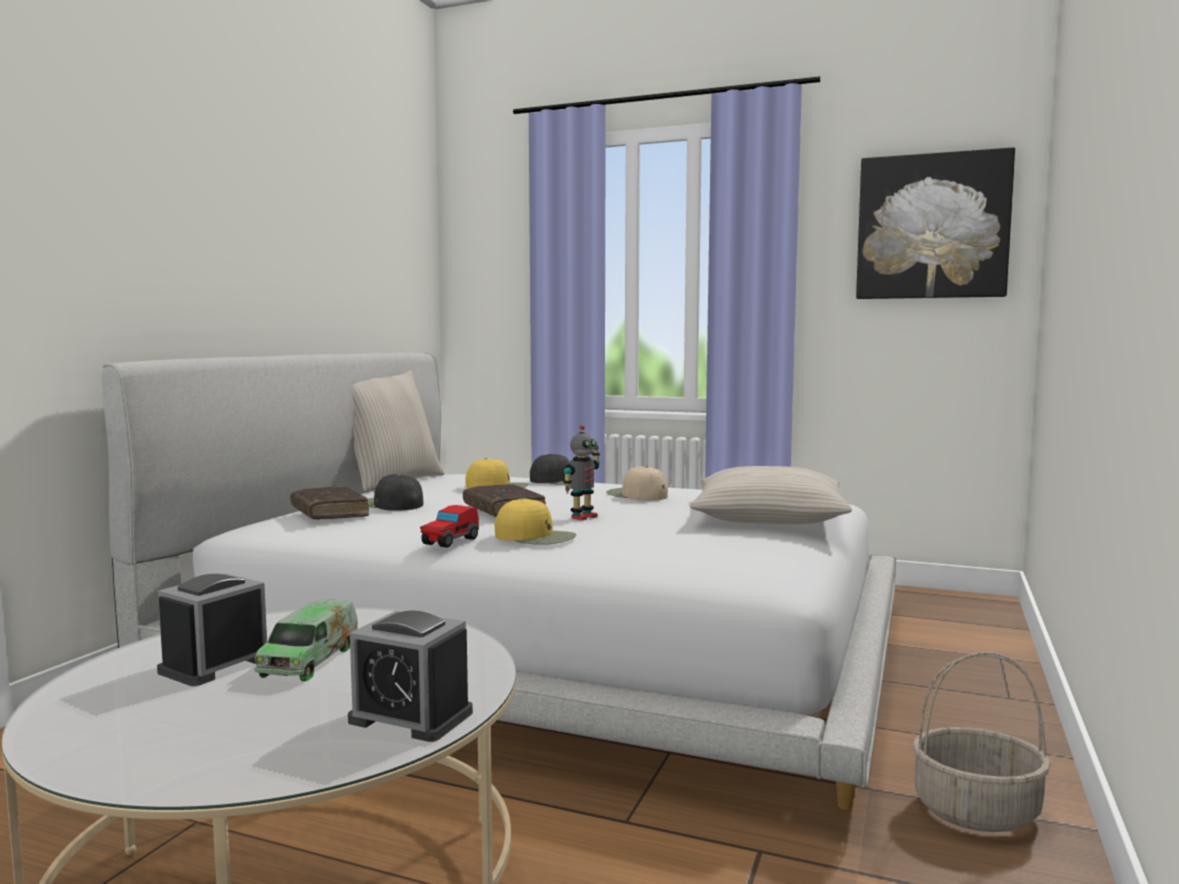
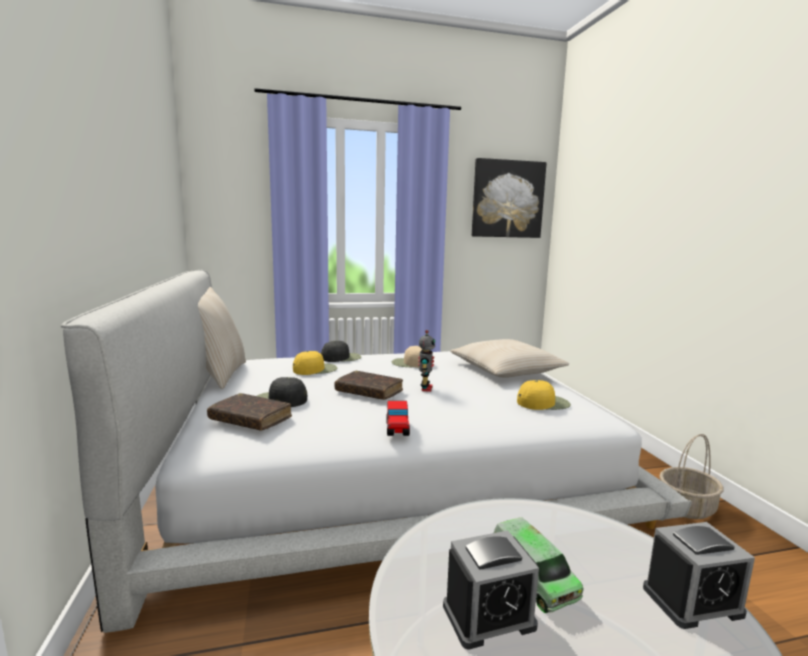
camera: 35 degrees left, 5 degrees up
(216, 665) = (488, 616): alarm clock -> alarm clock turned 105 degrees counterclockwise
(535, 537) = (439, 412): yellow cap -> yellow cap (543, 403)

